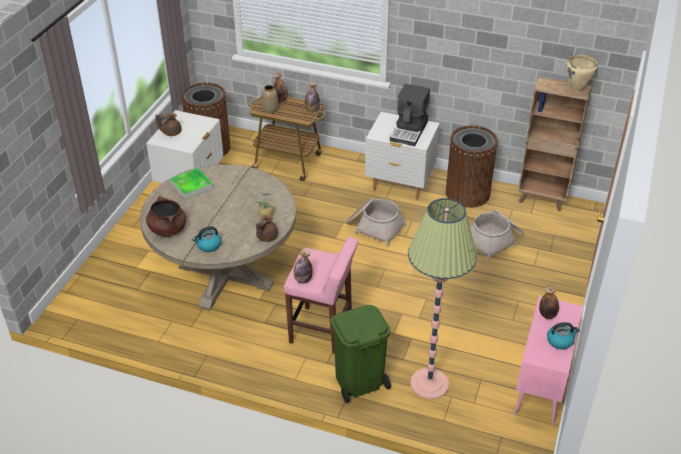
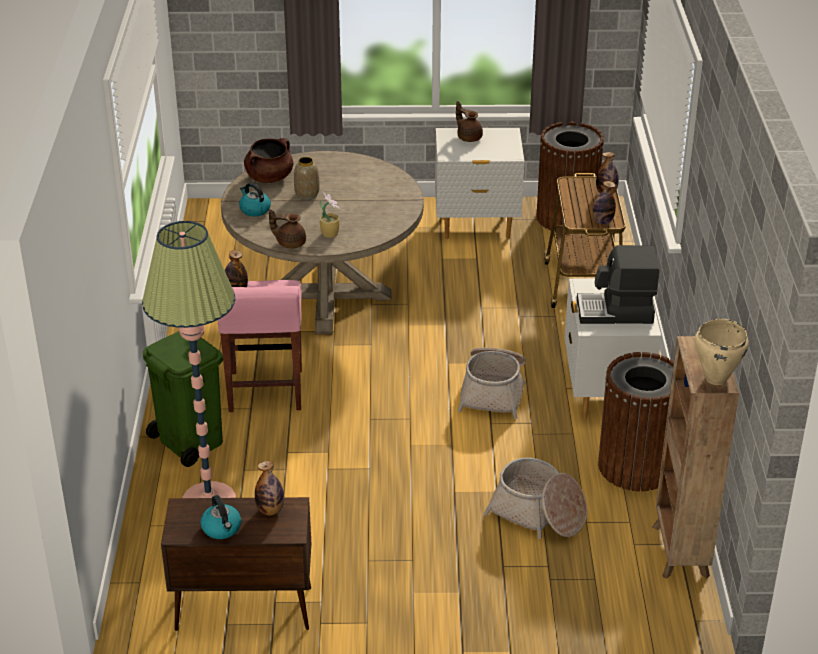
camera: 70 degrees right, 5 degrees down
(191, 185) = (359, 171): tray -> none
(270, 109) = (575, 191): vase -> vase (307, 195)
(541, 388) = (242, 609): pink cabinet -> brown cabinet

